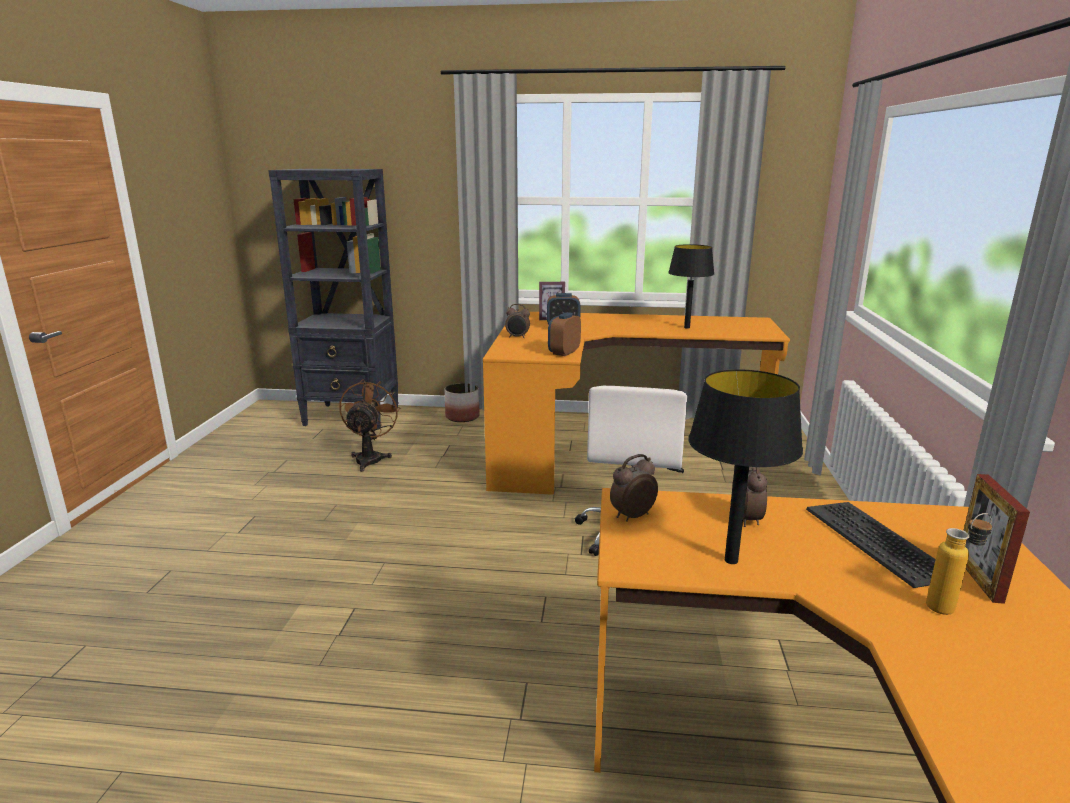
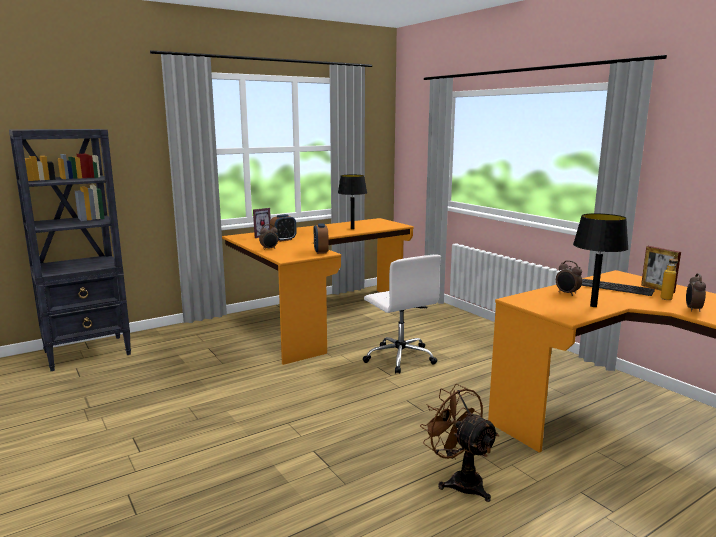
camera: 40 degrees left, 5 degrees down
(370, 458) = (160, 373): brown fan -> brown fan (459, 481)
(462, 417) = (186, 329): planter -> none
(631, 516) = (531, 304): alarm clock -> alarm clock (692, 309)

